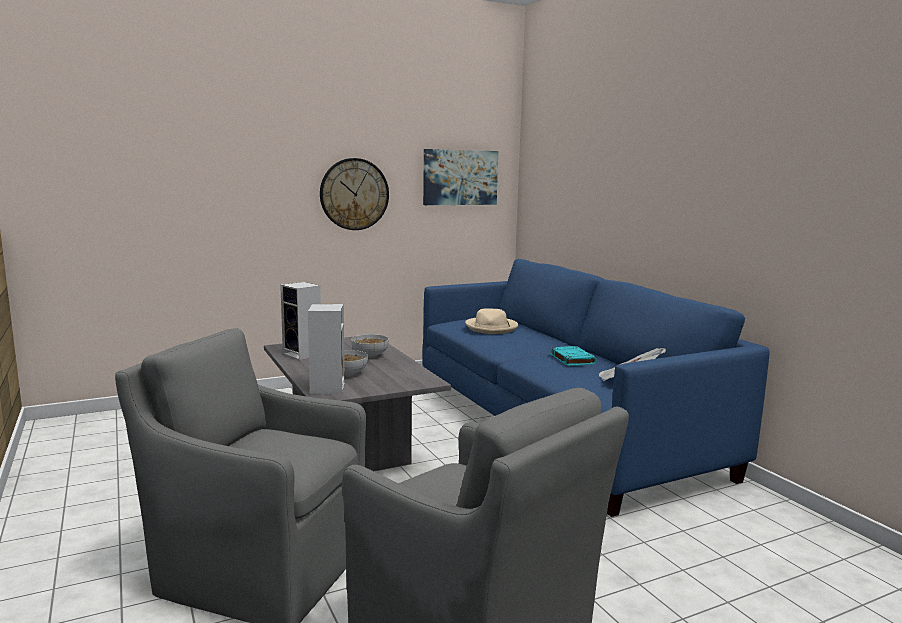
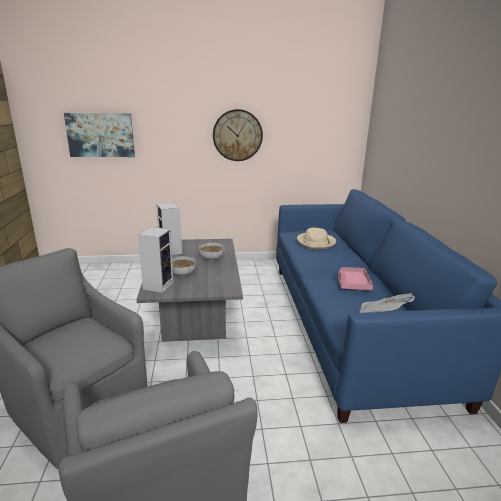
camera: 20 degrees right, 10 degrees up
(460, 177) = (319, 123): picture -> picture (100, 135)
(572, 359) = (352, 284): turquoise book -> pink tray

